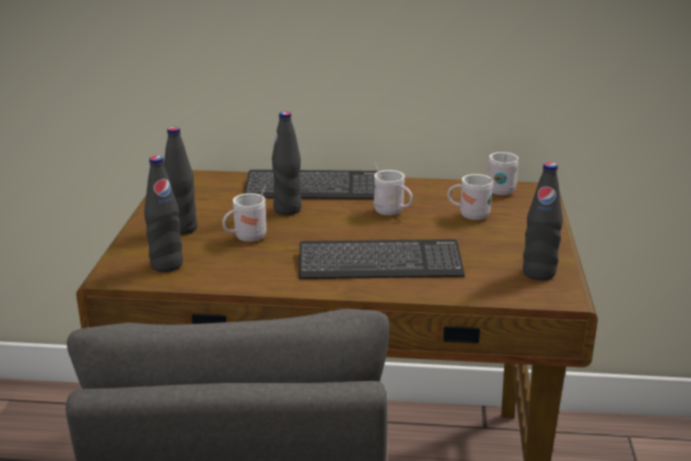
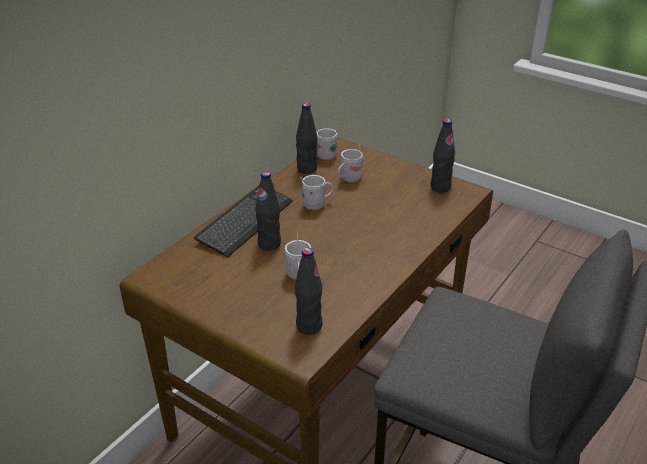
camera: 60 degrees left, 10 degrees up
(182, 228) = (253, 302): black bottle -> black bottle (307, 169)
(380, 263) = (384, 235): keyboard -> none

